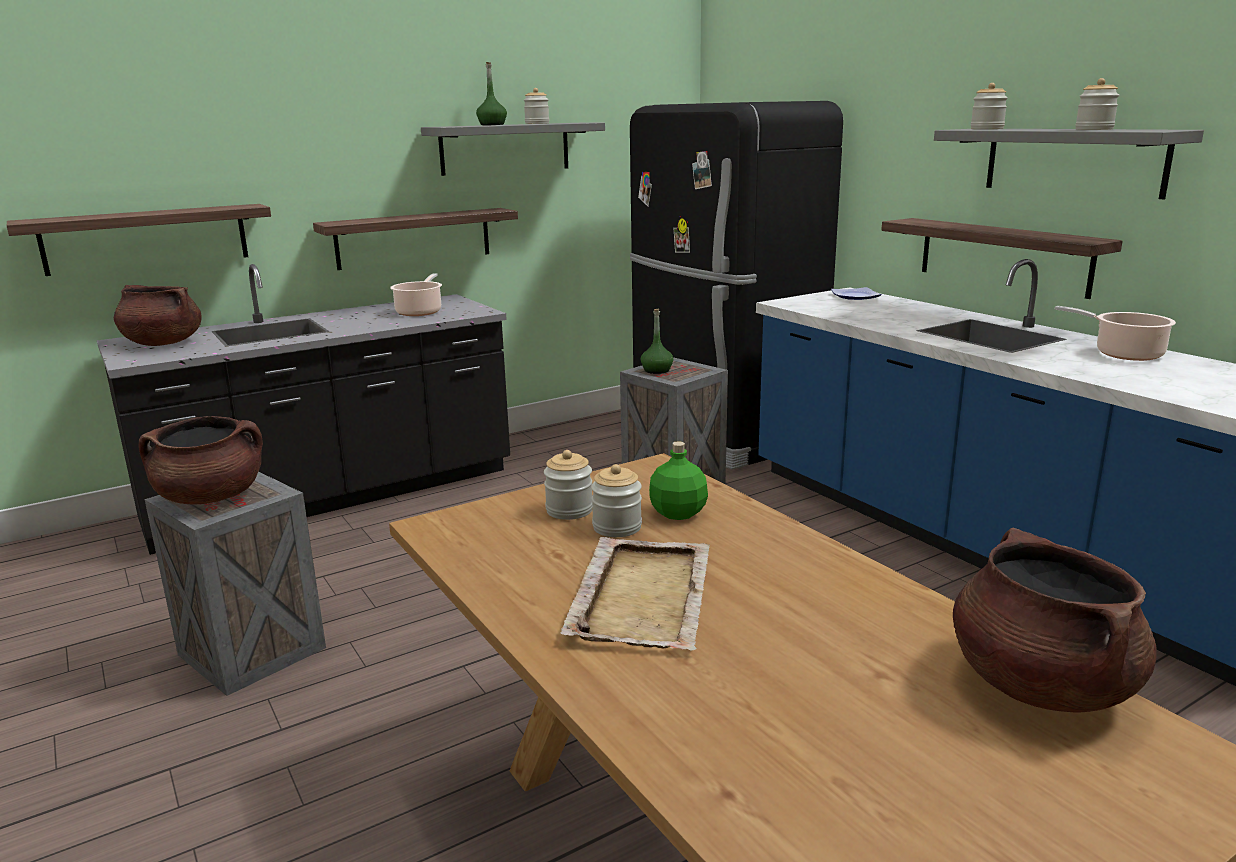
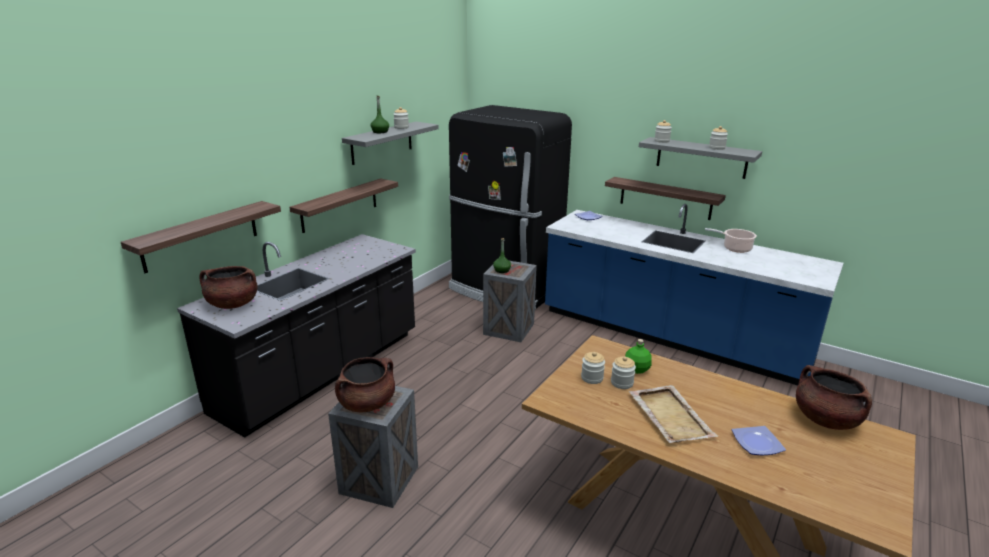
camera: 25 degrees left, 5 degrees up
(420, 312) = (362, 253): cooking pot -> none
(780, 688) = (756, 444): none -> plate

